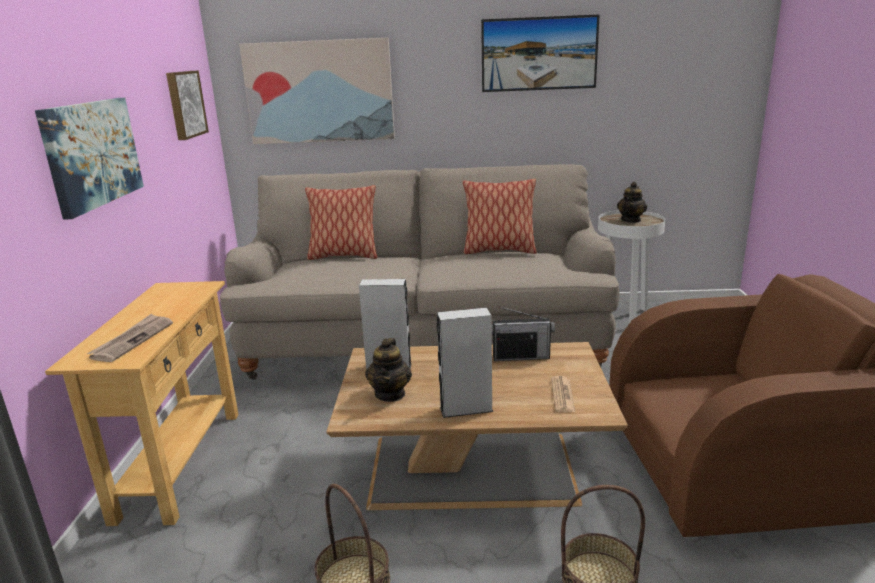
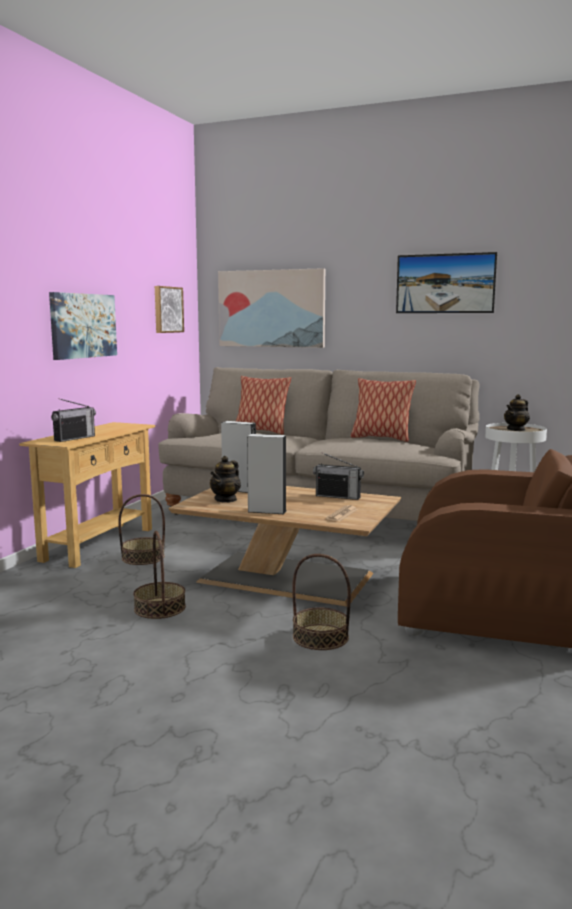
camera: 20 degrees right, 10 degrees down
(132, 340) = (74, 438): newspaper -> radio
(262, 476) = (143, 558): none -> basket

